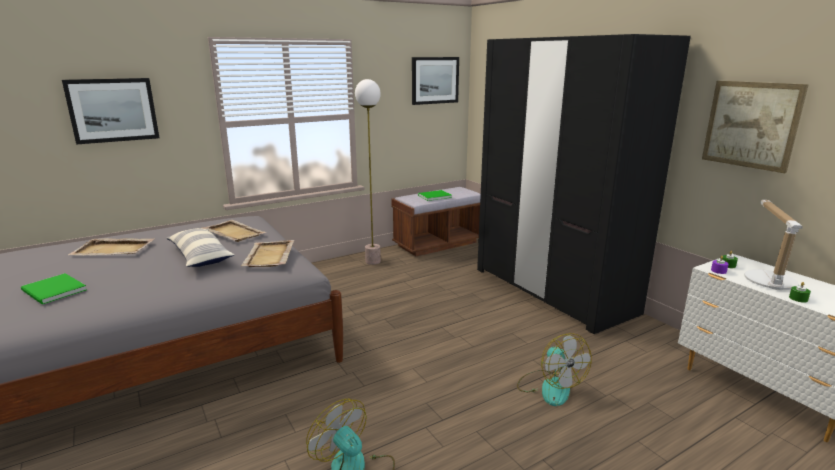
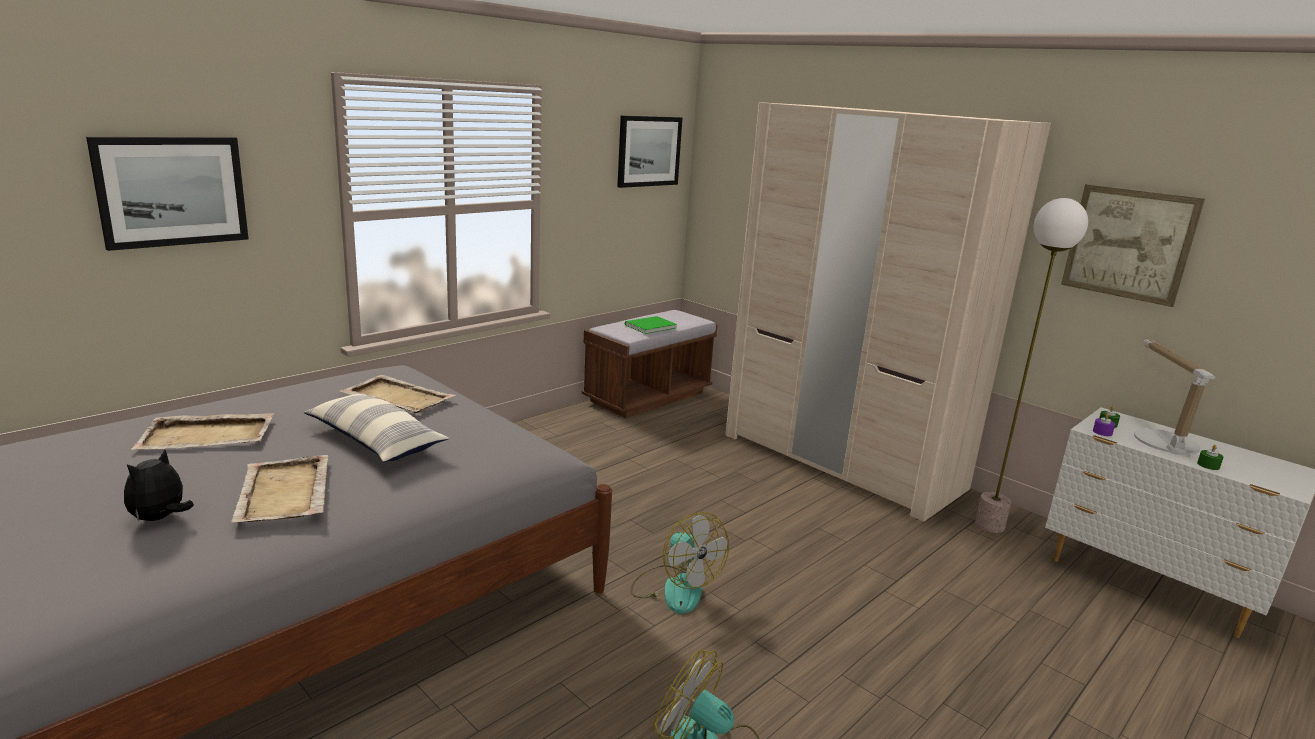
camera: 15 degrees left, 0 degrees up
(53, 291) = (160, 518): green book -> plush toy
(269, 256) = (489, 436): beige tray -> beige tray (283, 493)
(373, 261) = (565, 429): floor lamp -> floor lamp (990, 525)
(549, 387) = (904, 601): fan -> fan (674, 588)
(552, 290) = (840, 461): black wardrobe -> beige wardrobe

